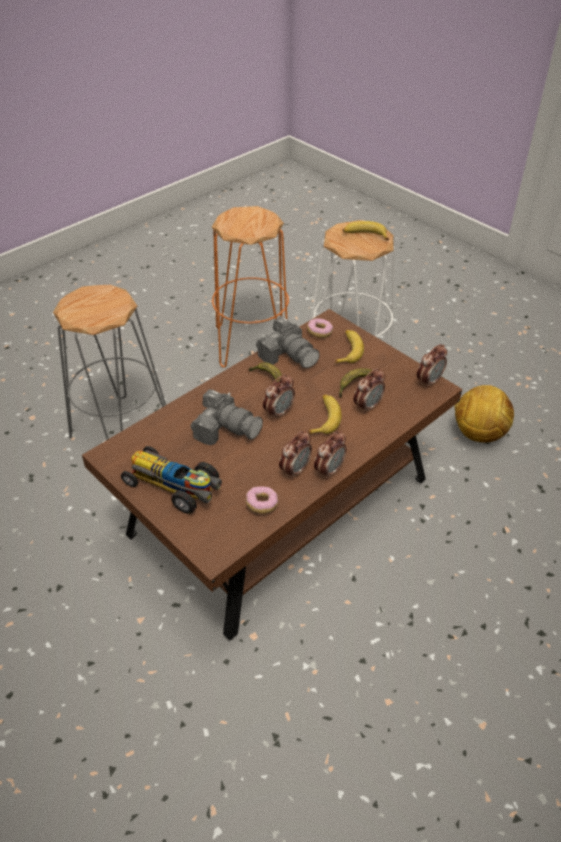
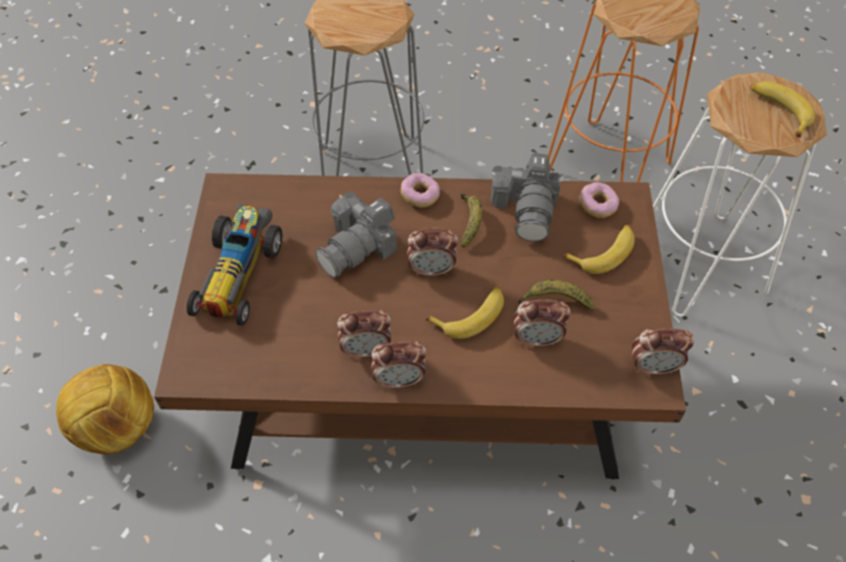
camera: 45 degrees right, 10 degrees up
(175, 486) = (239, 272): toy car -> toy car turned 150 degrees counterclockwise
(226, 428) = (358, 247): camera -> camera turned 60 degrees clockwise
(262, 504) = (289, 359): donut -> donut (420, 196)
(478, 434) = (758, 481): football -> football (117, 428)

